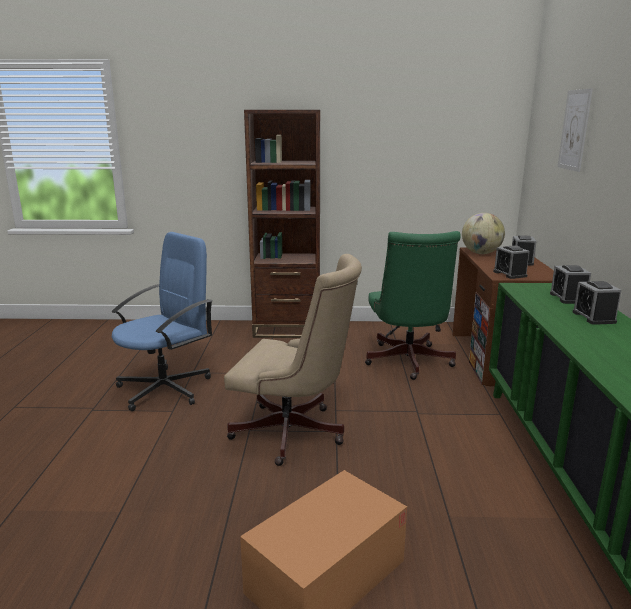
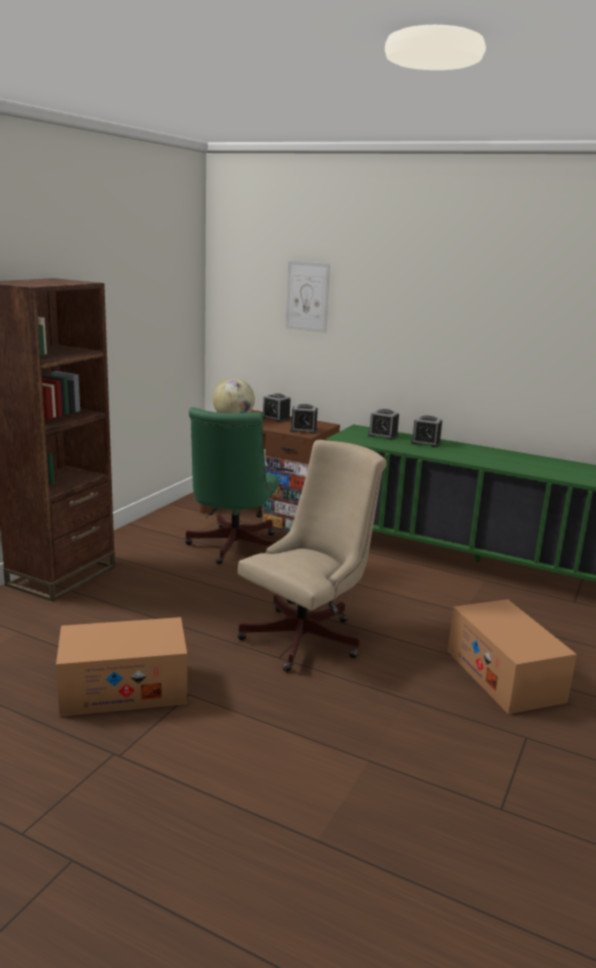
camera: 65 degrees left, 0 degrees up
(166, 388) = (124, 688): blue office chair -> cardboard box
(408, 363) = (231, 548): green office chair -> green office chair turned 75 degrees clockwise

